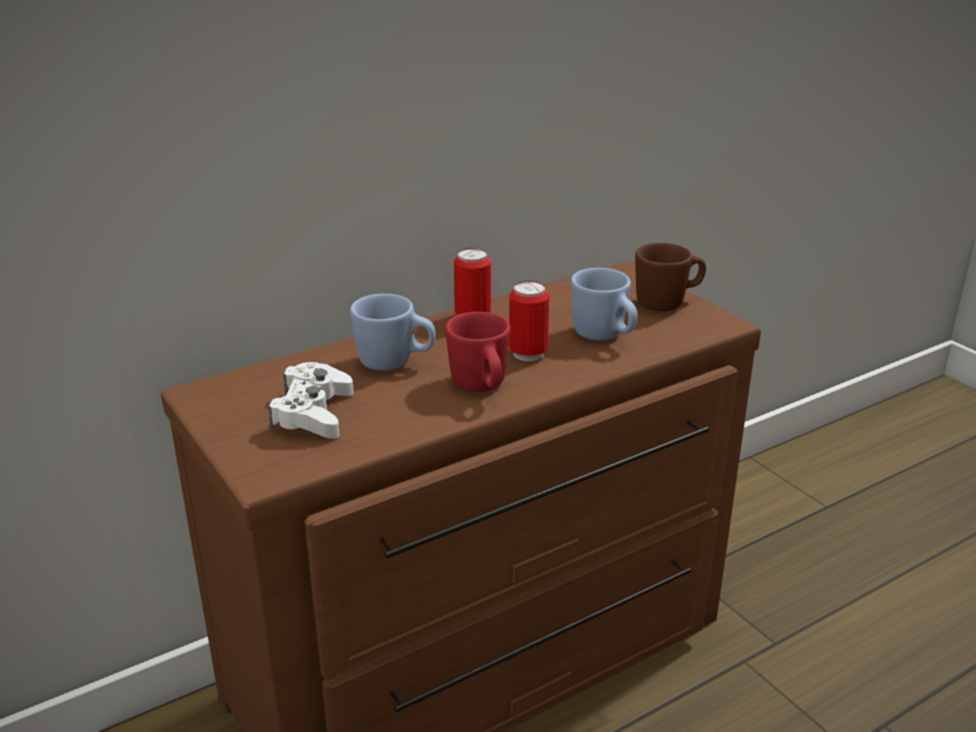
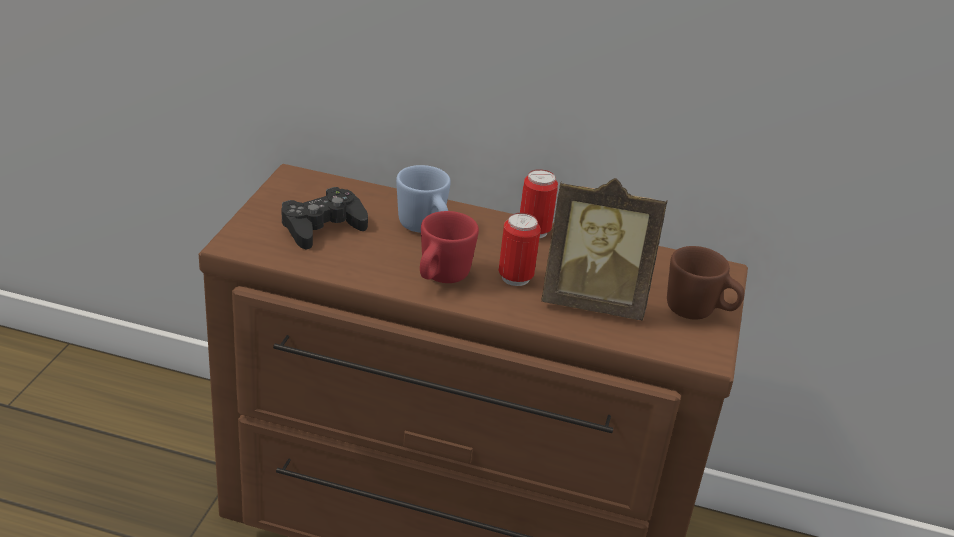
camera: 45 degrees right, 5 degrees up
(313, 413) = (322, 227): white game controller -> black game controller
(604, 336) = (593, 302): blue mug -> picture frame

